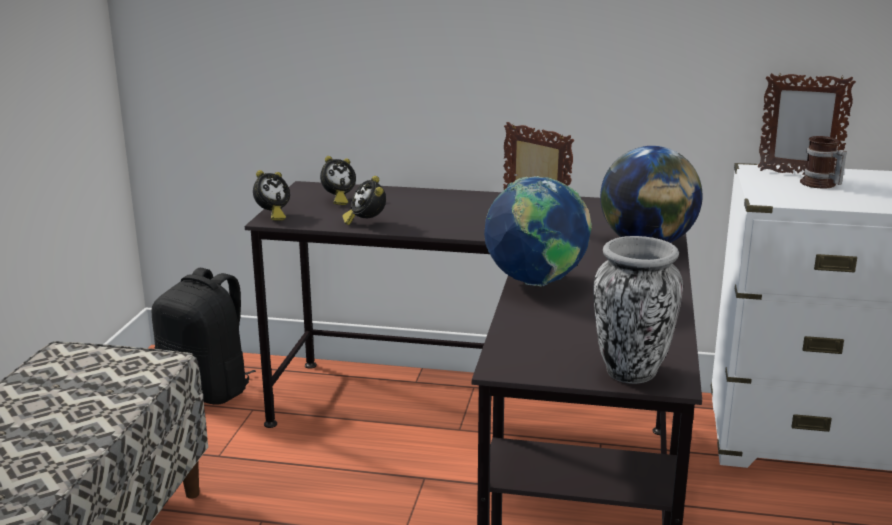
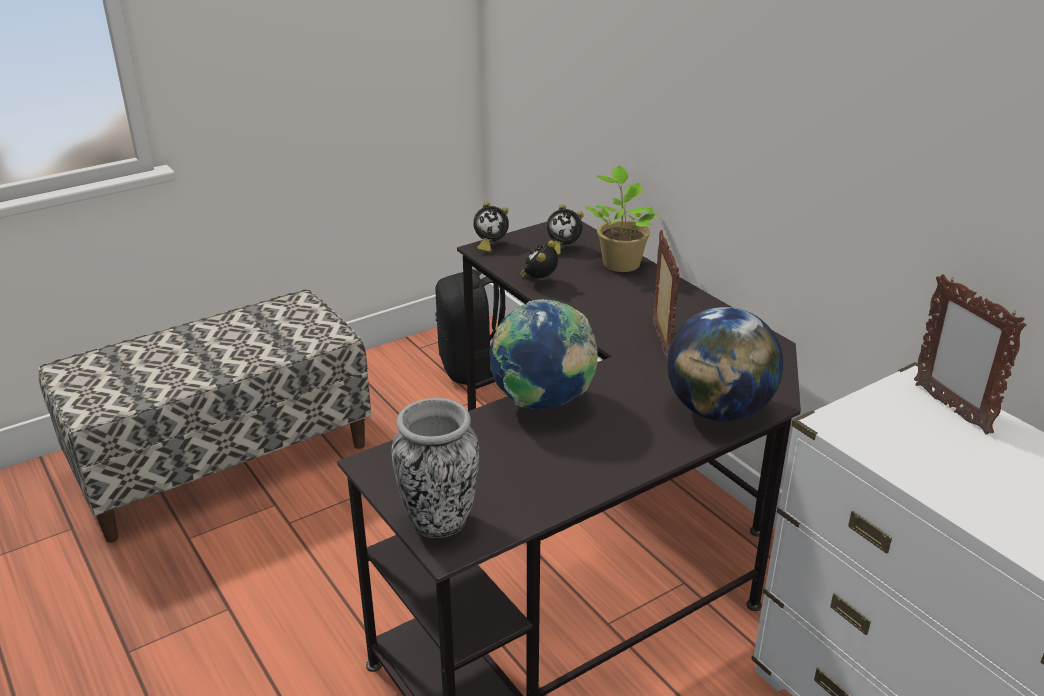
camera: 45 degrees right, 10 degrees up
(402, 195) = (620, 263): none -> potted plant
(819, 184) = (942, 433): mug -> none

